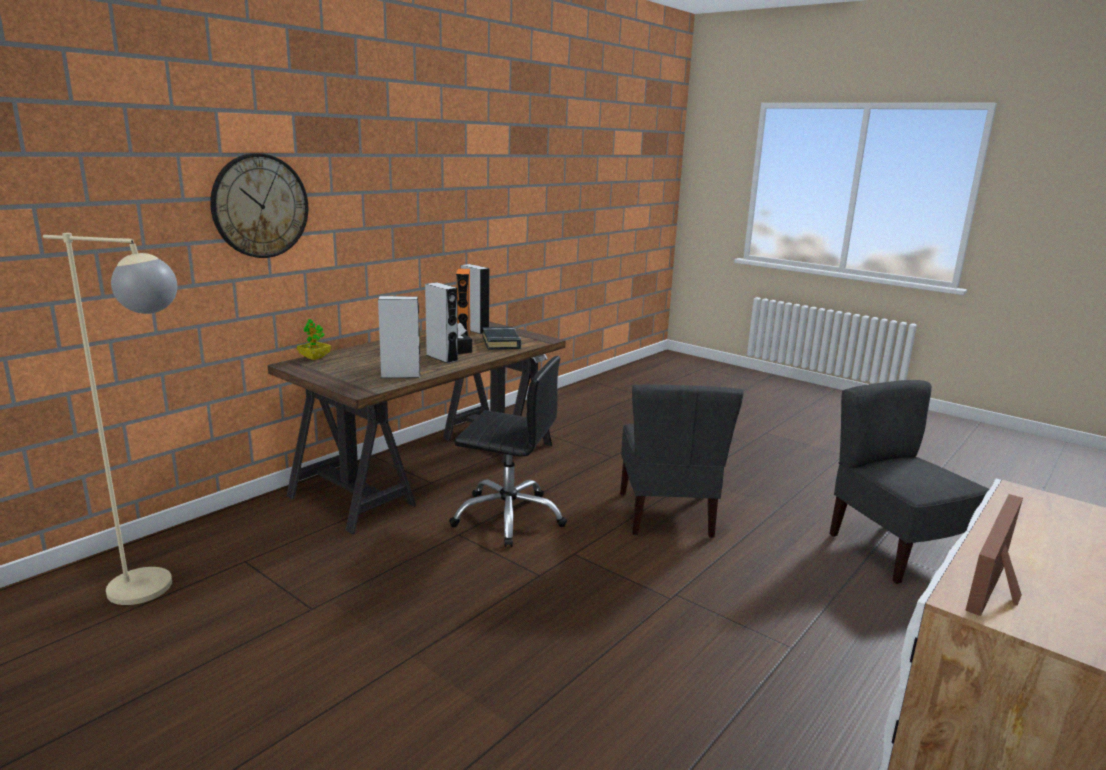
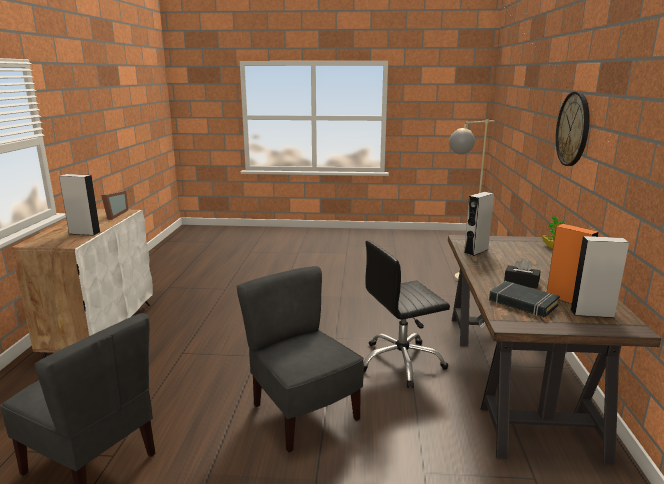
camera: 145 degrees right, 0 degrees up
(442, 358) = (502, 271): grey speaker -> grey speaker (84, 233)

